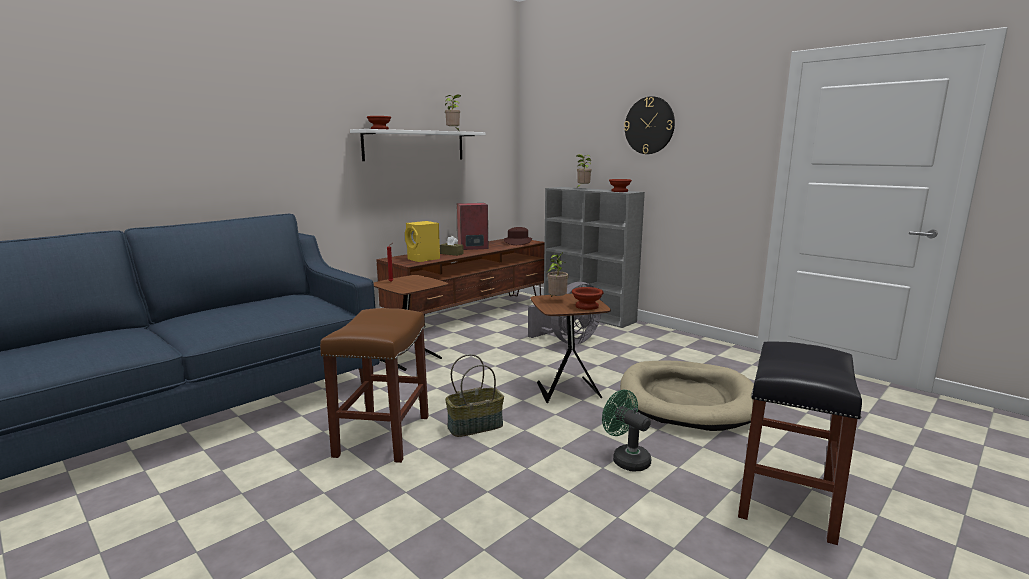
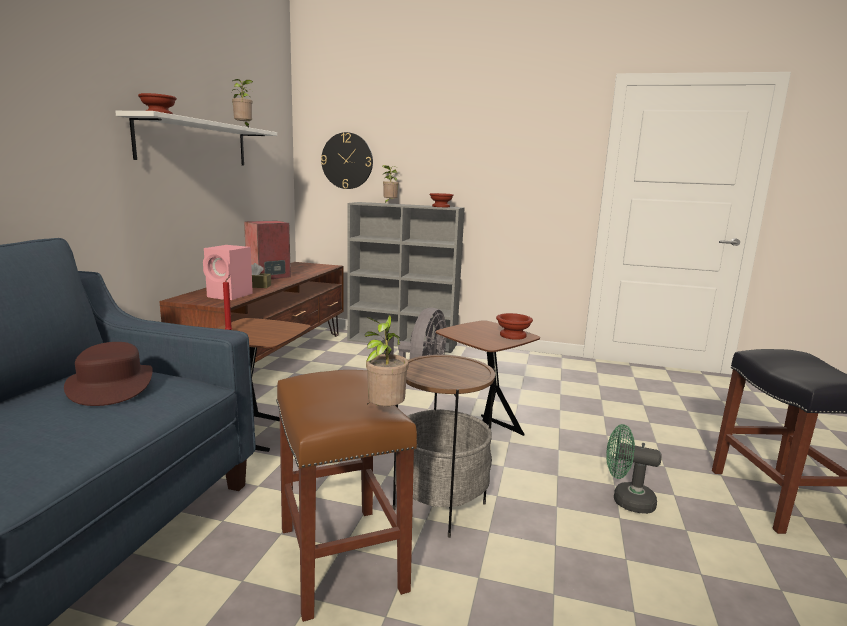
camera: 30 degrees left, 0 degrees up
(424, 259) = (231, 296): yellow speaker -> pink speaker
(475, 426) = (439, 506): basket -> side table
(518, 242) = (311, 267): brown hat -> brown hat (111, 385)
(557, 300) = (471, 332): potted plant -> potted plant (384, 412)
(649, 125) = (467, 137): wall clock -> wall clock (347, 161)
(687, 399) = (593, 419): beige dog bed -> none

